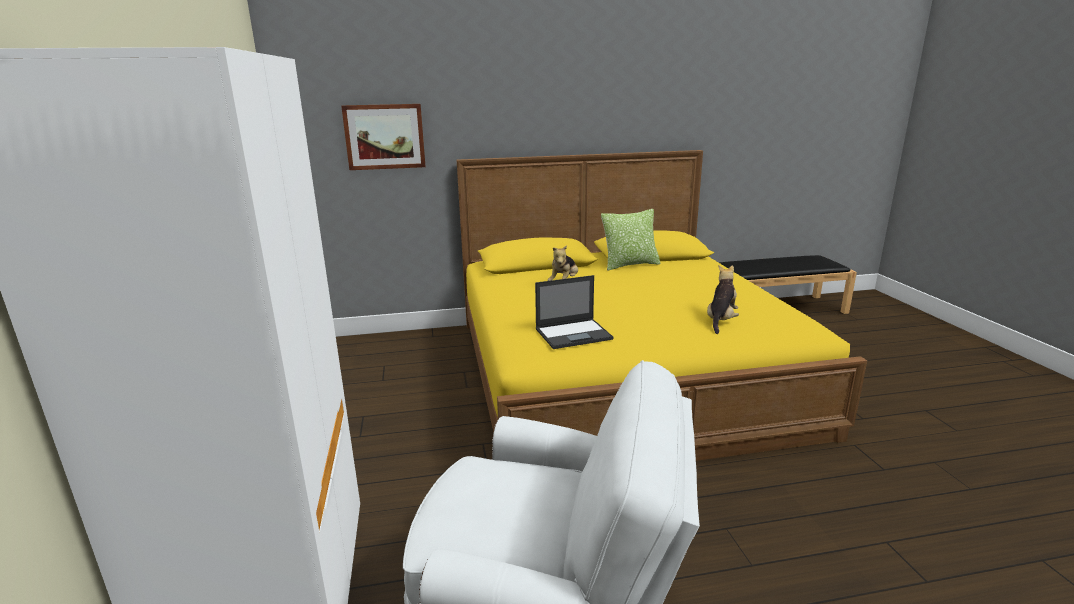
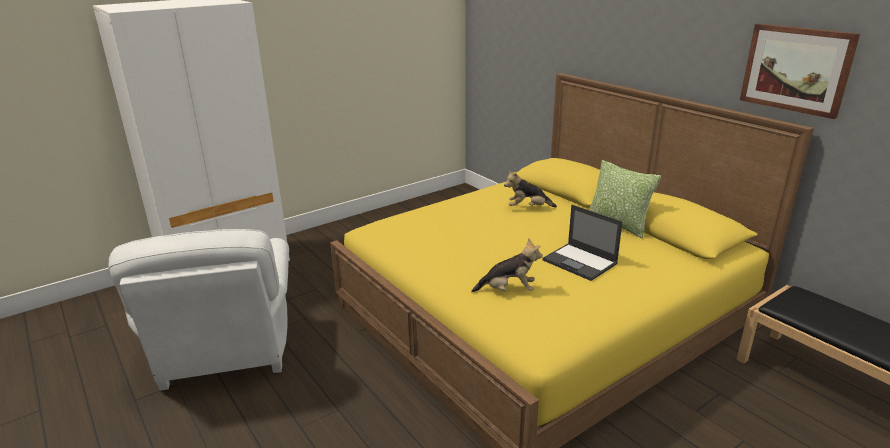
camera: 65 degrees right, 5 degrees up
(384, 136) = (520, 42): picture -> picture (796, 69)
(574, 334) = (417, 234): laptop -> laptop (580, 262)

